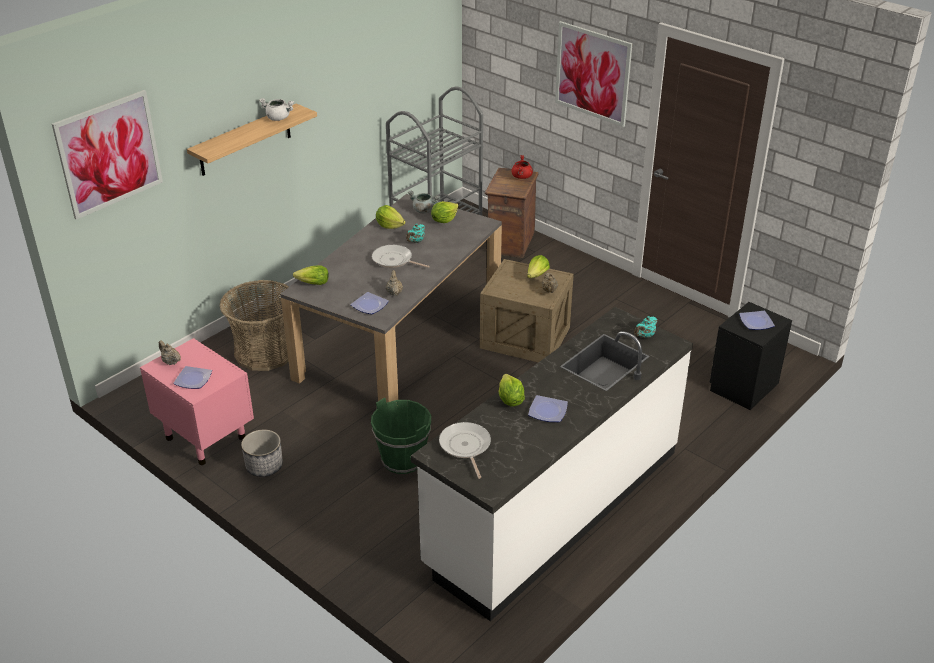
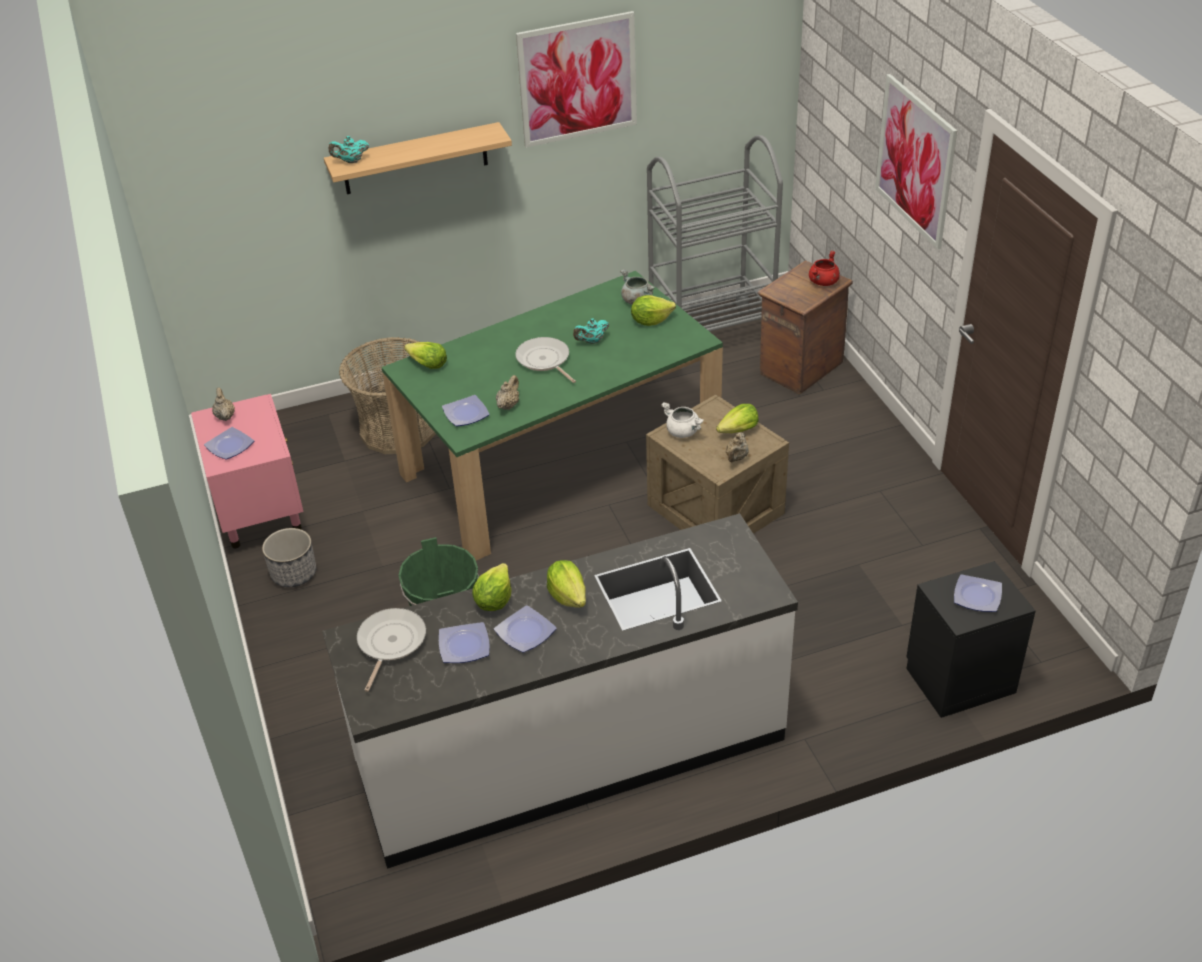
camera: 30 degrees right, 5 degrees up
(109, 154) = (209, 148): picture -> picture (577, 79)
(278, 118) = (459, 139): white cooking pot -> white cooking pot (683, 432)
(389, 226) = (578, 311): lettuce -> lettuce (568, 596)
(400, 340) = (561, 463): grey dining table -> green dining table
(516, 431) = (465, 645): none -> plate
(645, 336) = (741, 569): turquoise teapot -> turquoise teapot (351, 161)

